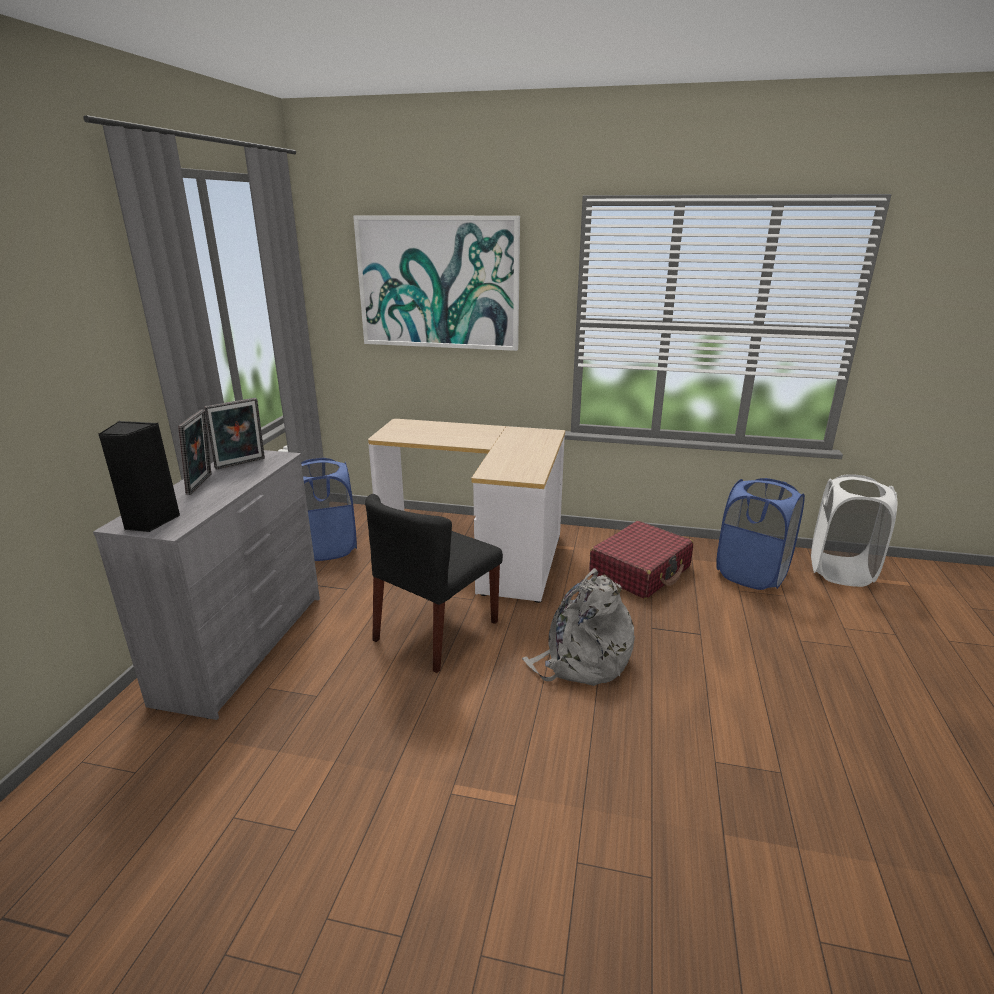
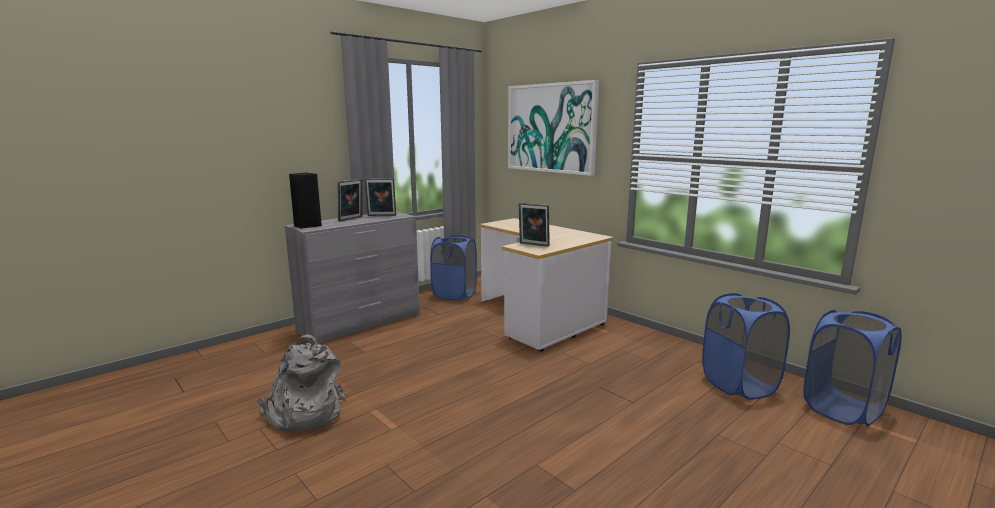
camera: 35 degrees right, 10 degrees down
(436, 631) = (458, 346): black chair -> none
(506, 466) = (533, 245): none -> picture frame
(581, 660) = (524, 386): grey backpack -> grey backpack (304, 414)
(640, 571) = (640, 357): red suitcase -> none
(841, 571) = (843, 409): white laundry basket -> blue laundry basket

